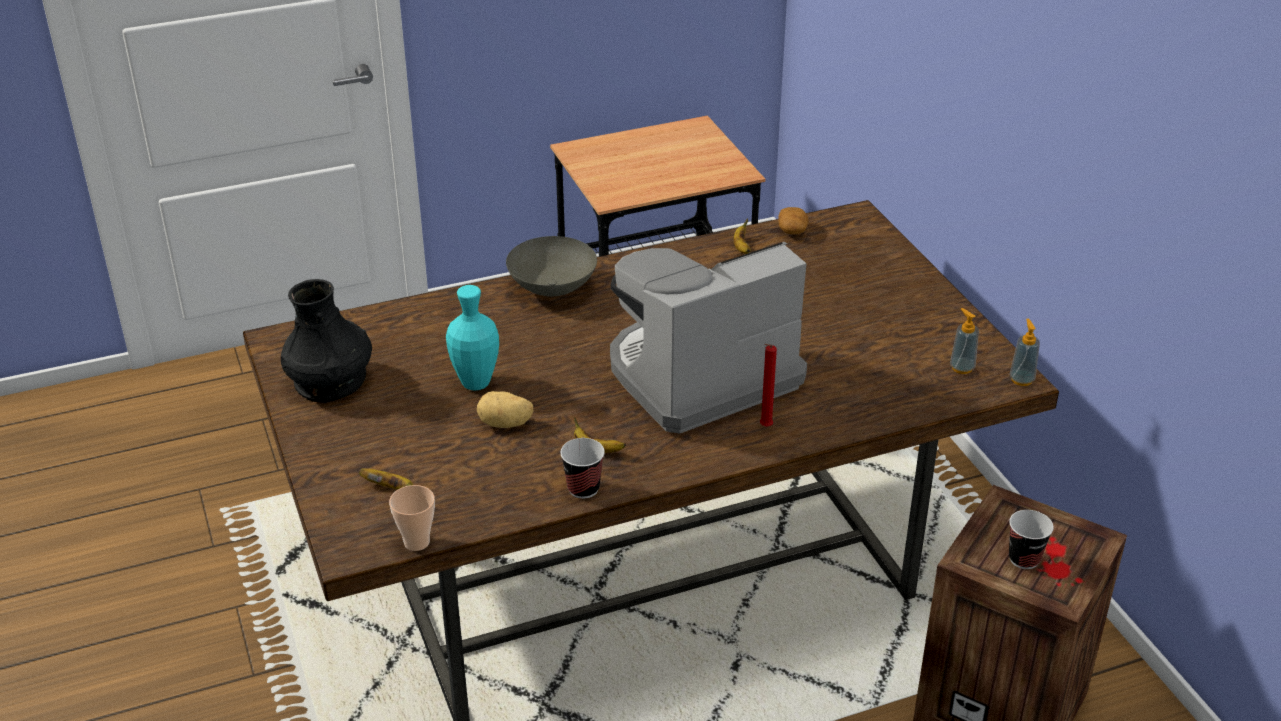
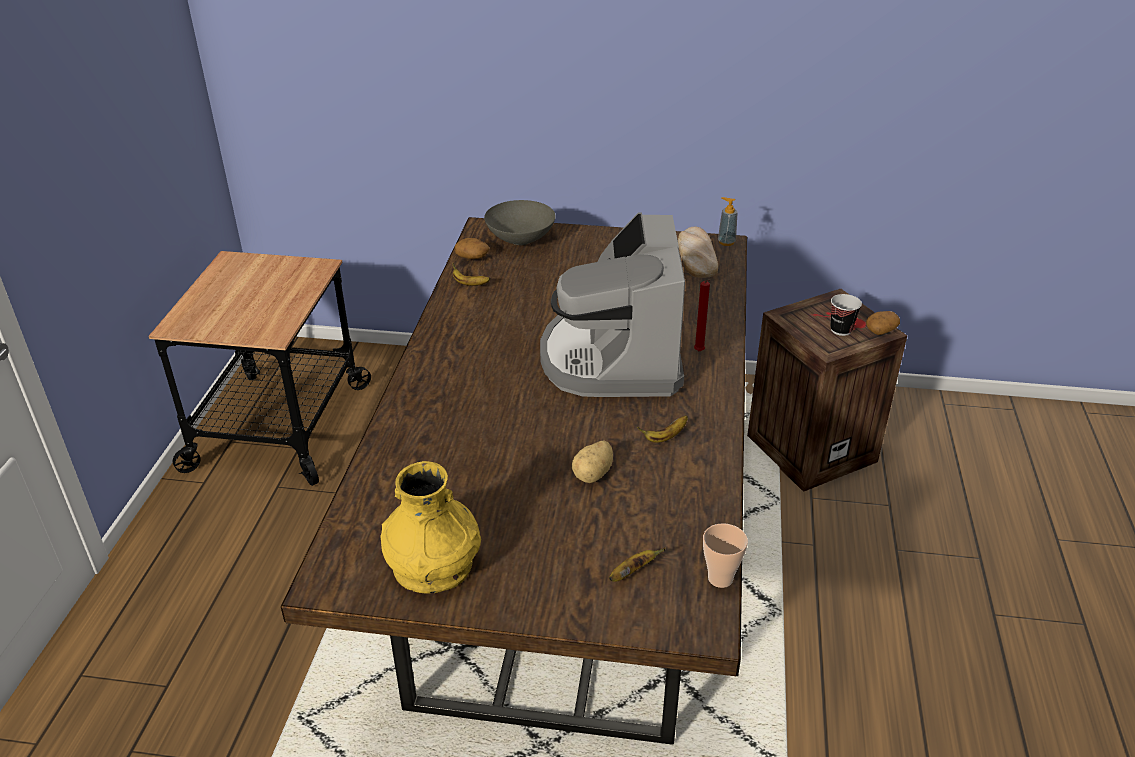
camera: 60 degrees left, 0 degrees up
(330, 380) = (433, 564): black vase -> yellow vase
(476, 383) = (521, 472): turquoise vase -> none
(551, 289) = (426, 388): grey bowl -> grey bowl (521, 240)
(583, 488) = (711, 460): cup -> none
(962, 368) = (696, 256): soap dispenser -> bread
(1062, 595) = (881, 330): none -> potato

